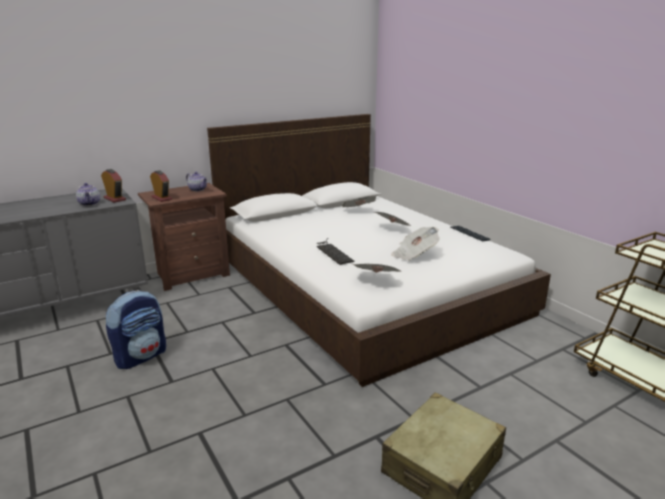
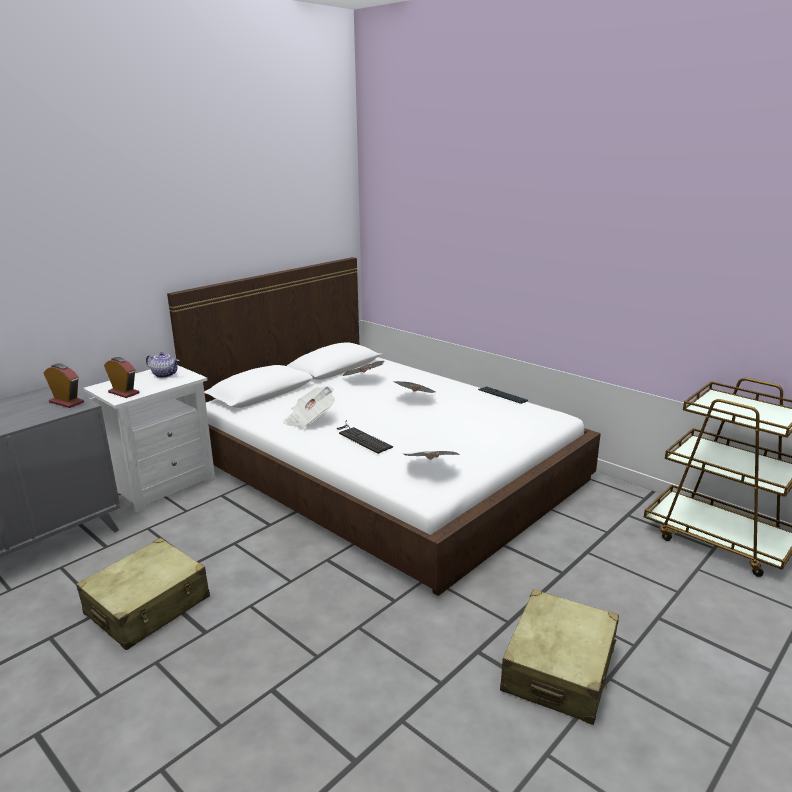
camera: 15 degrees left, 0 degrees up
(90, 204) = (36, 413): teapot -> none
(141, 356) = (148, 606): backpack -> beige suitcase
(191, 274) = (163, 485): brown nightstand -> white nightstand
(414, 255) = (455, 430): newspaper -> newspaper (309, 420)

